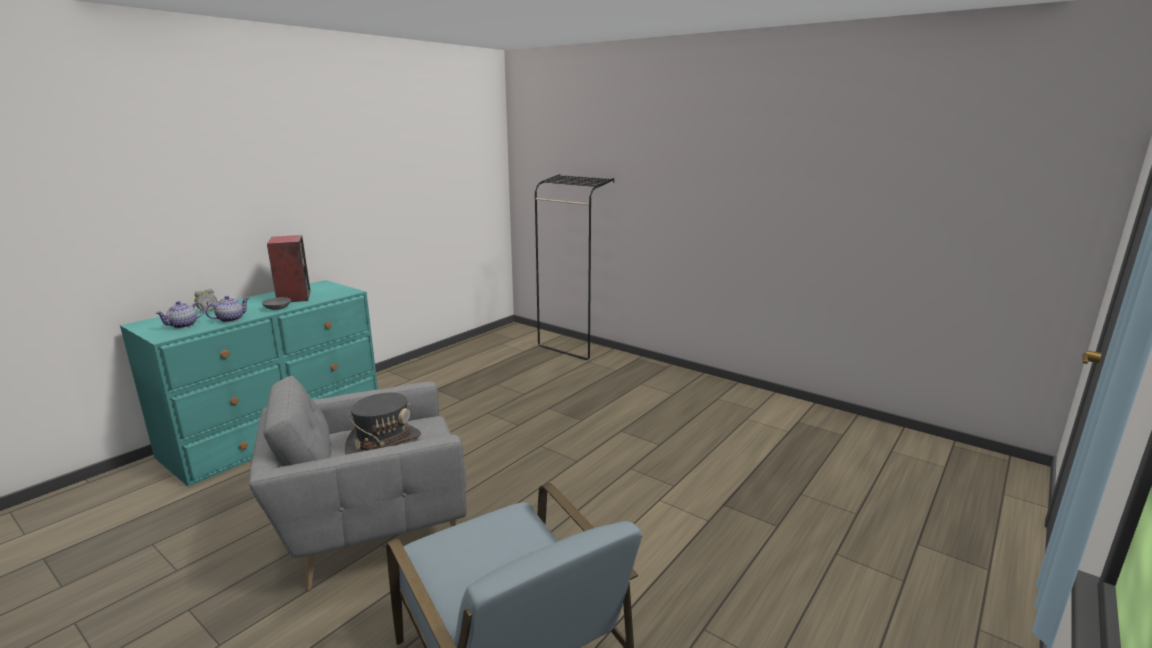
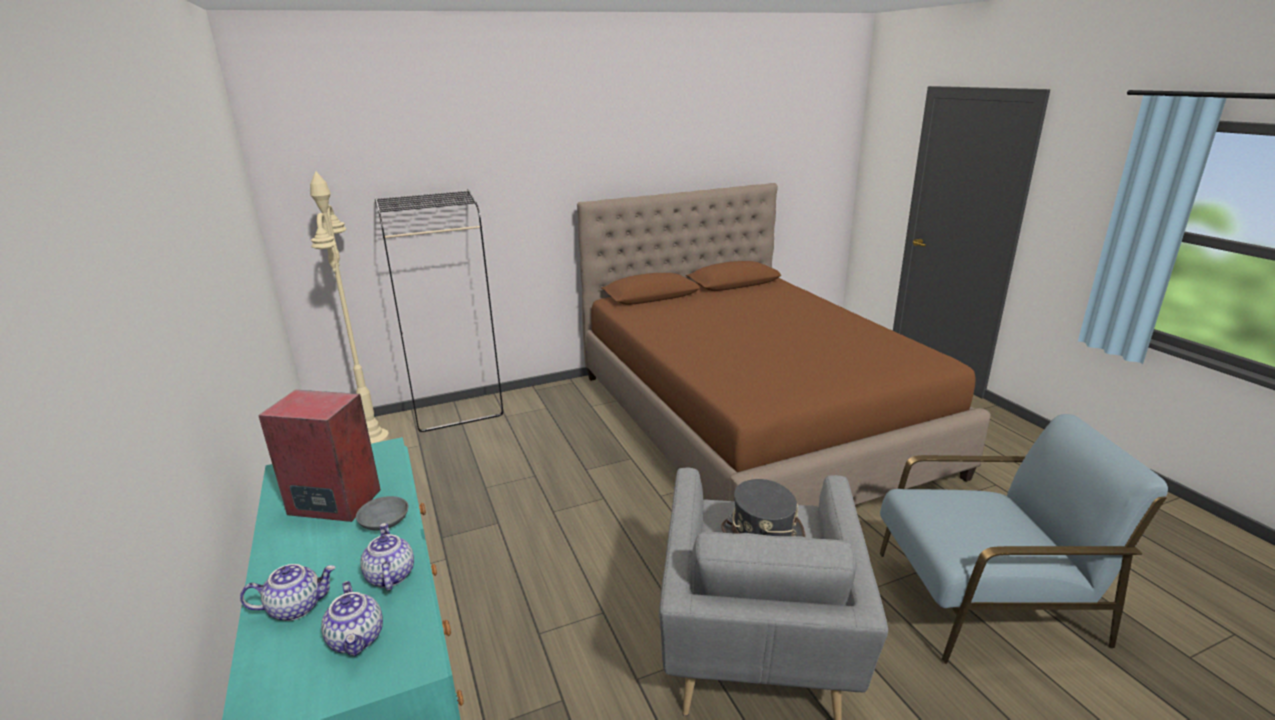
camera: 60 degrees left, 5 degrees up
(207, 312) = (296, 607): alarm clock -> teapot
(517, 338) = (372, 439): none -> beige floor lamp
(709, 458) = (751, 421): none -> brown bed

